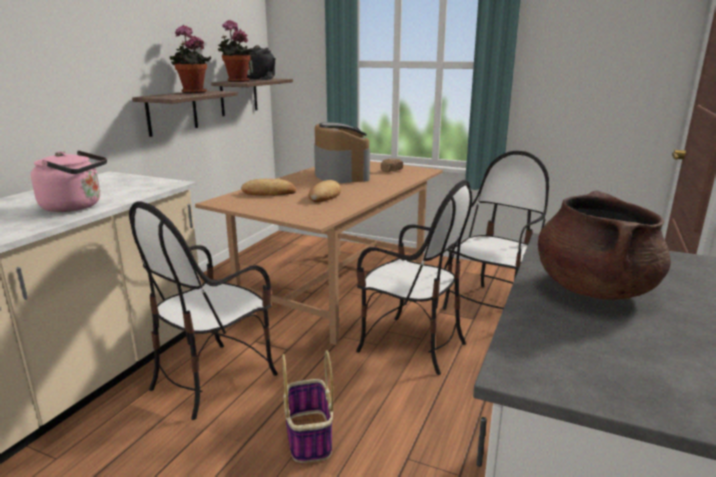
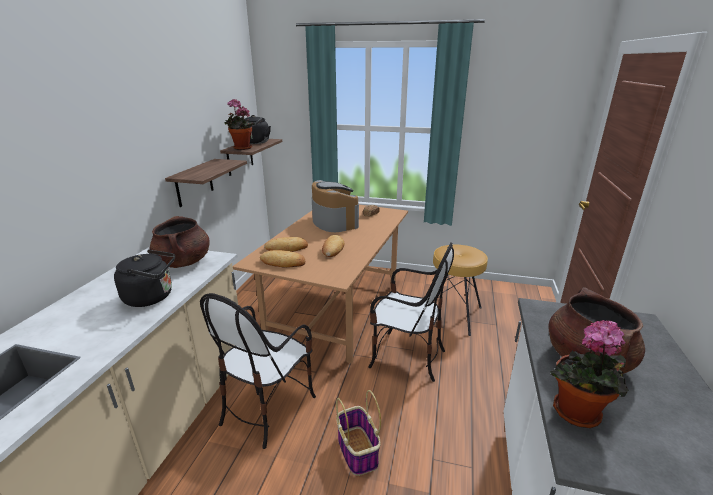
camera: 10 degrees left, 5 degrees up
(76, 207) = (152, 297): pink kettle -> black kettle
(131, 185) = (184, 262): none -> brown cooking pot
(192, 92) = (211, 165): potted plant -> potted plant (577, 415)
(256, 203) = (283, 262): none -> bread
(490, 306) = (452, 315): chair -> brown stool

